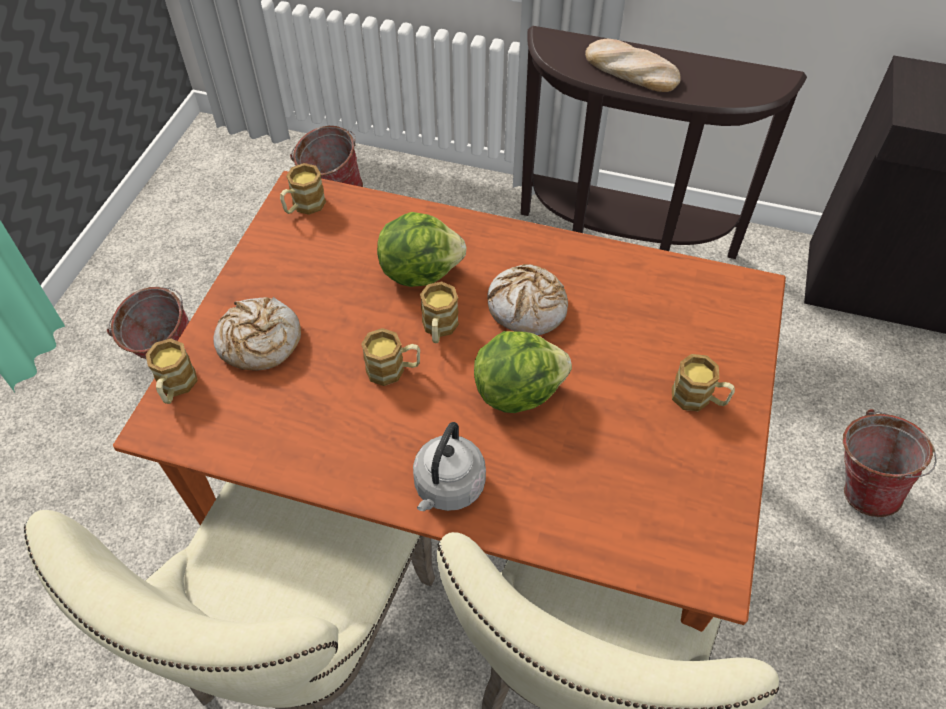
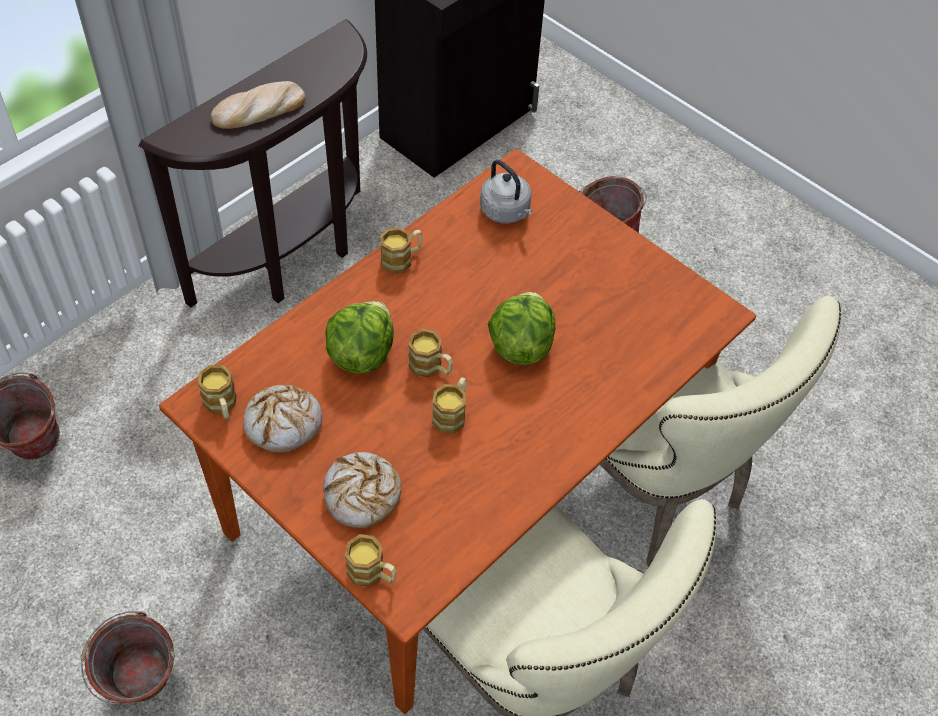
camera: 65 degrees left, 0 degrees up
(448, 488) = (579, 424): grey kettle -> grey kettle (506, 212)
(527, 307) = (447, 303): bread -> bread (284, 424)
(698, 399) = (589, 250): mug -> mug (402, 259)

